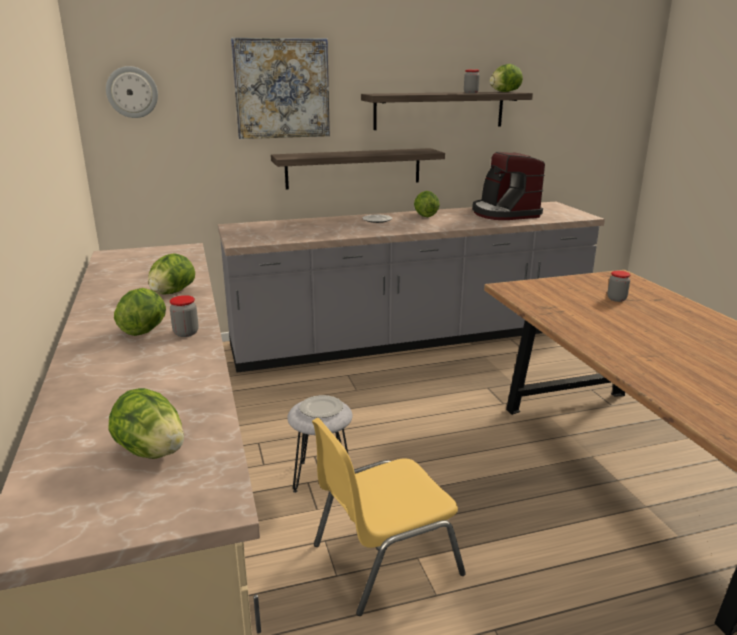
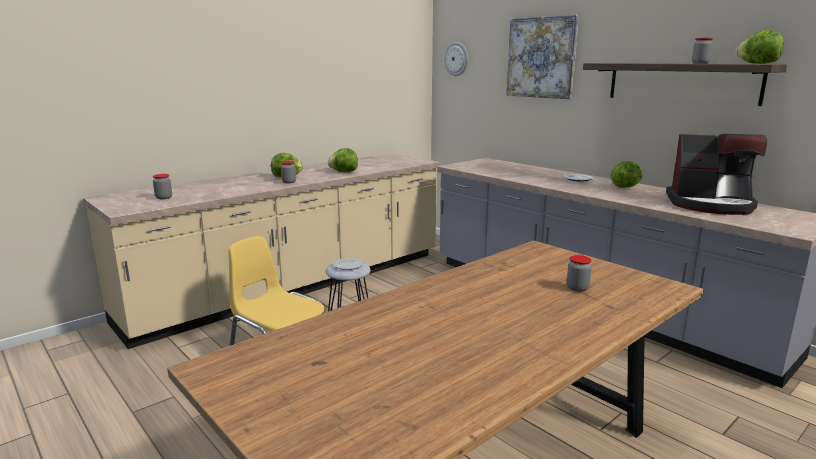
camera: 65 degrees right, 5 degrees down
(151, 451) = (164, 198): lettuce -> jar
(353, 168) = (589, 131): shelf -> none
(504, 213) = (710, 205): coffee machine -> coffee machine turned 120 degrees counterclockwise

